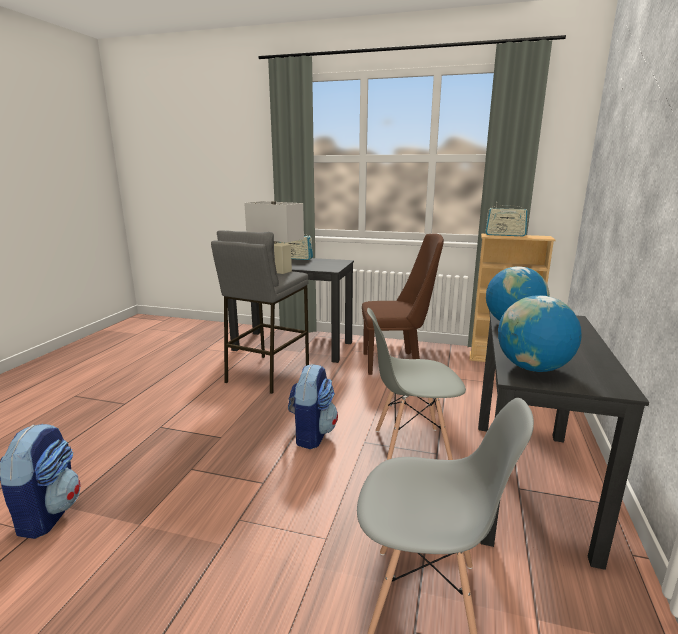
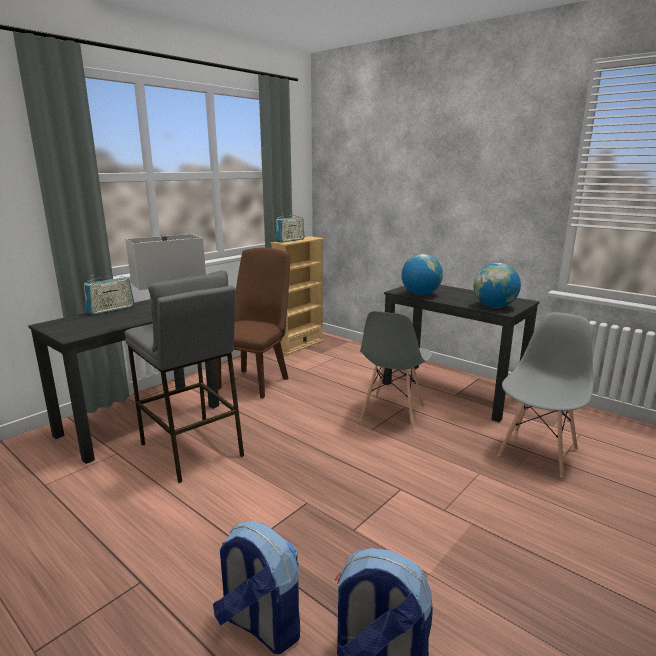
camera: 65 degrees left, 0 degrees up
(312, 434) = (342, 449): backpack -> backpack (260, 625)

